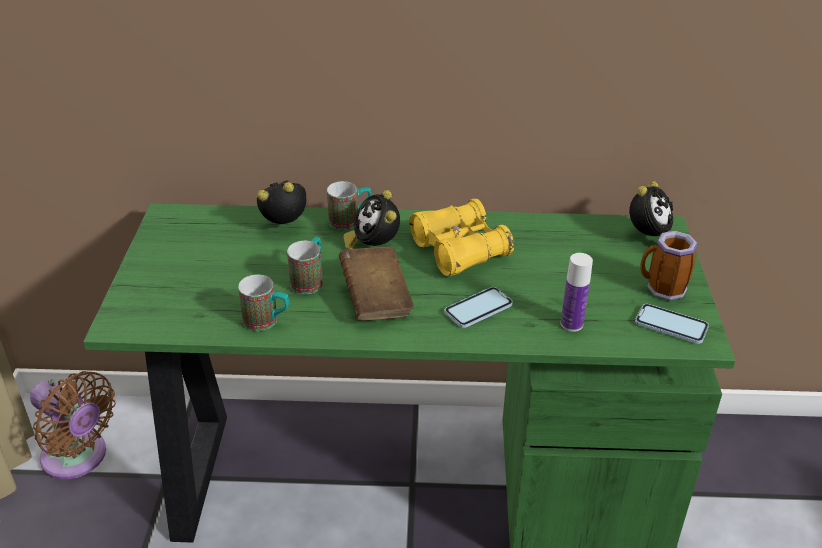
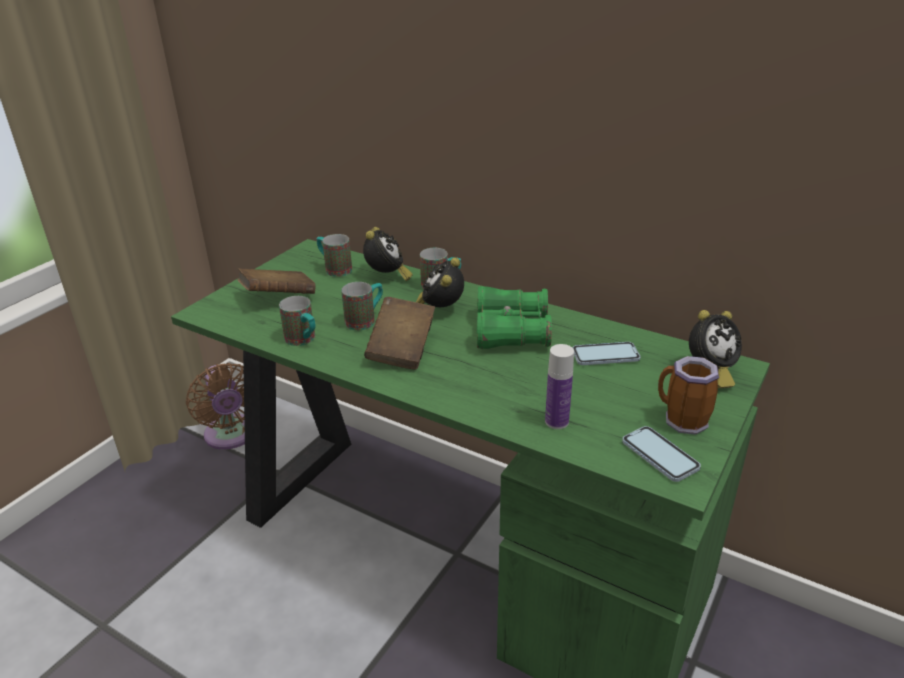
camera: 30 degrees right, 5 degrees down
(190, 282) = (278, 298): none -> brown book
(219, 232) = (334, 269): none -> mug
(286, 226) = (387, 277): alarm clock -> alarm clock turned 75 degrees clockwise
(459, 250) = (511, 332): yellow binoculars -> green binoculars
(478, 309) = (481, 382): phone -> phone (605, 355)

